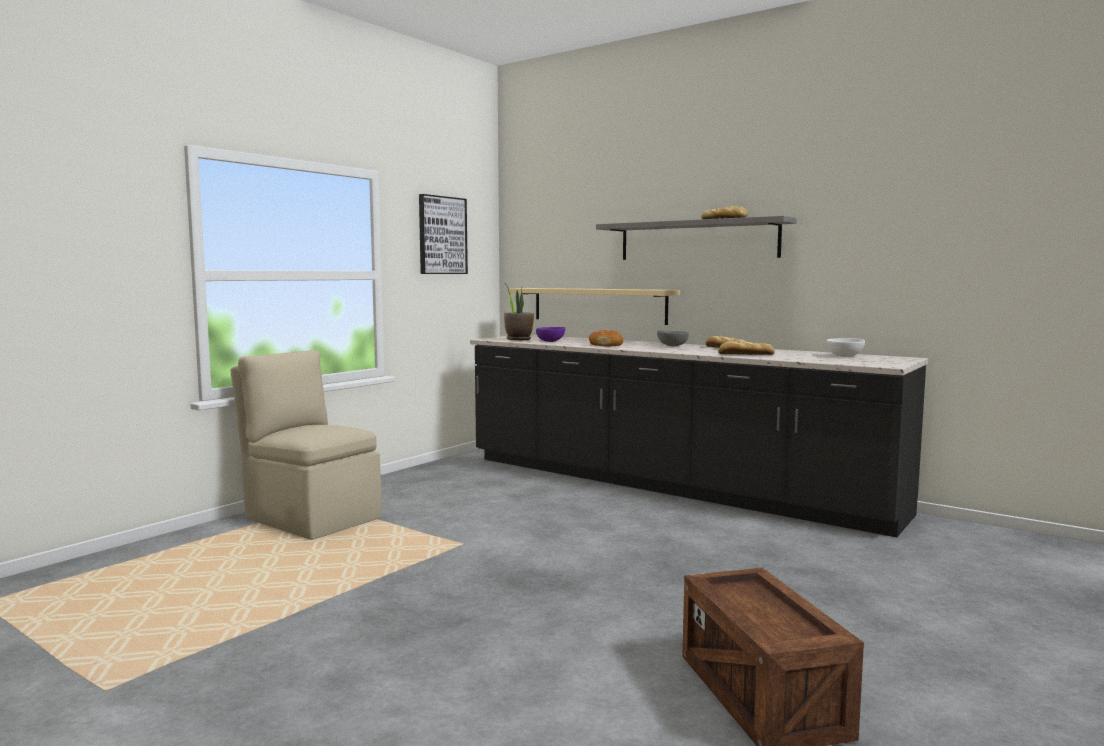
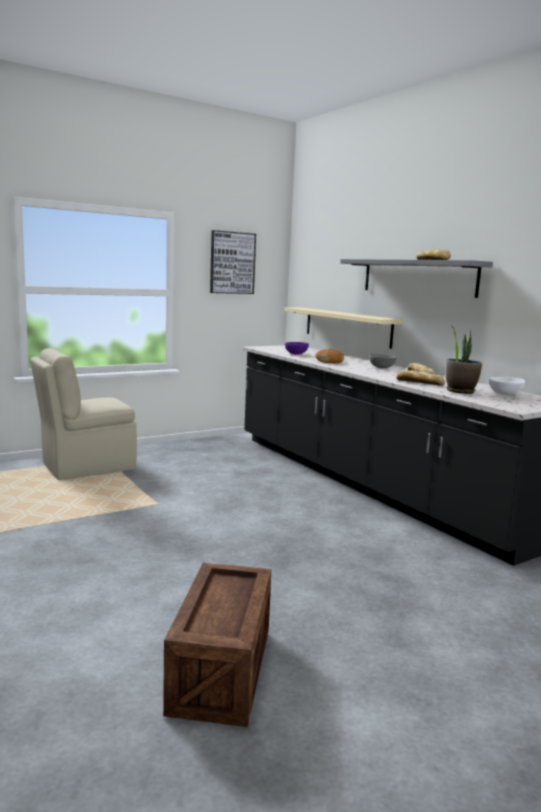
camera: 20 degrees right, 5 degrees up
(311, 518) = (86, 466): beige chair -> beige chair turned 90 degrees counterclockwise
(518, 339) = (277, 350): potted plant -> potted plant (460, 391)

